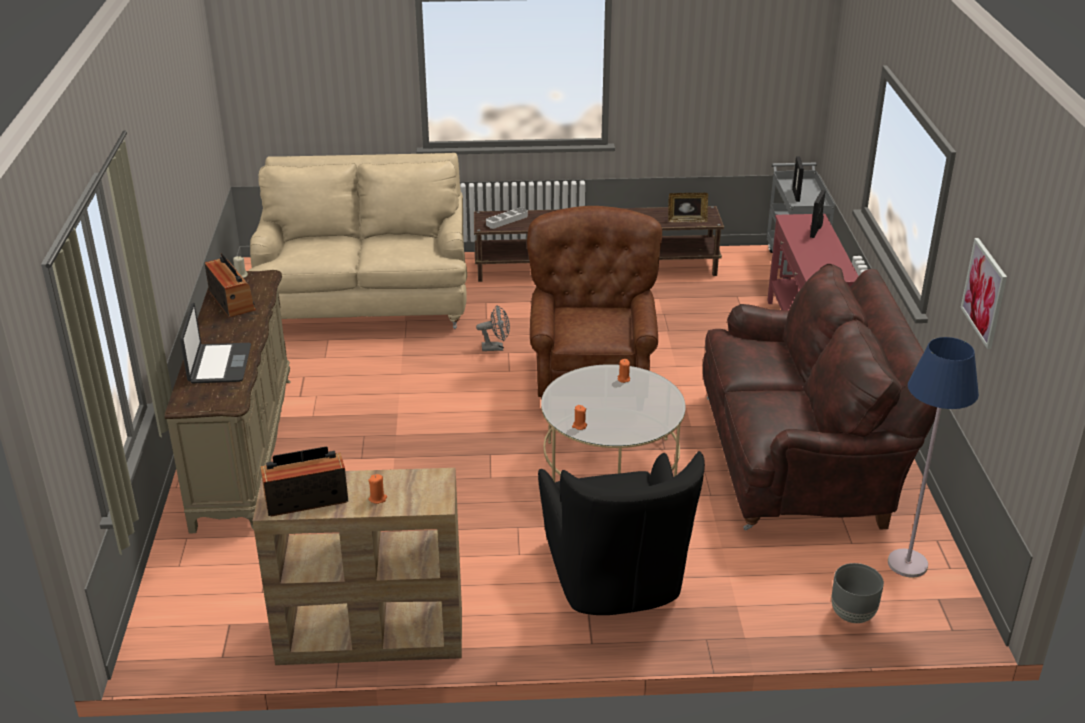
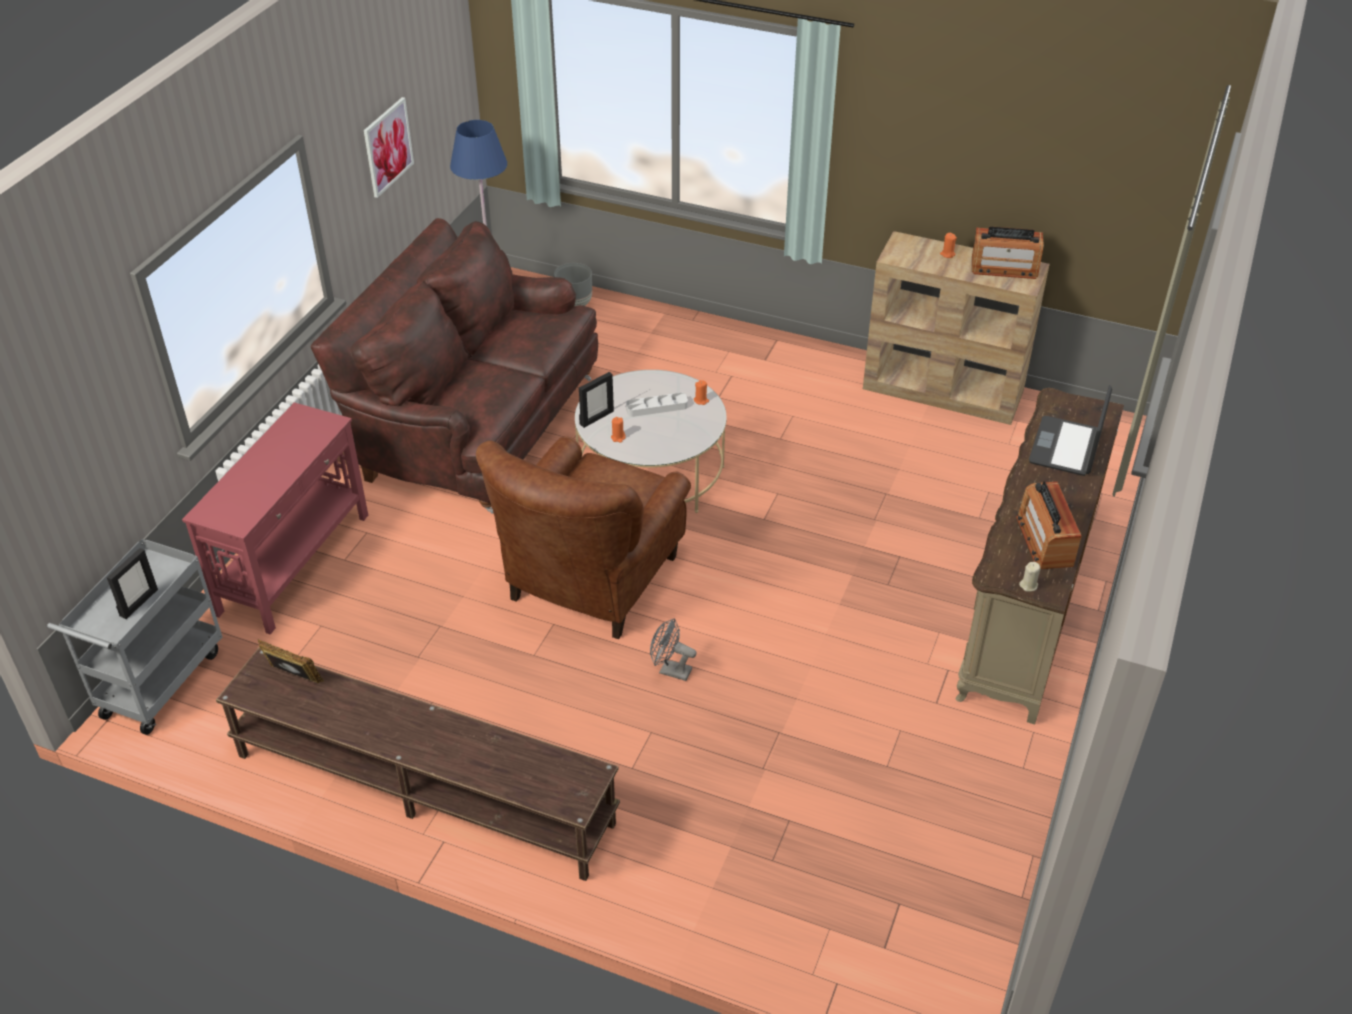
camera: 155 degrees left, 10 degrees up
(367, 298) = (800, 845): beige sofa -> none
(507, 220) = (549, 778): grey tray -> grey tray (656, 407)
(616, 578) = (725, 375): black armchair -> none
(816, 231) = (236, 491): picture frame -> picture frame (596, 418)

